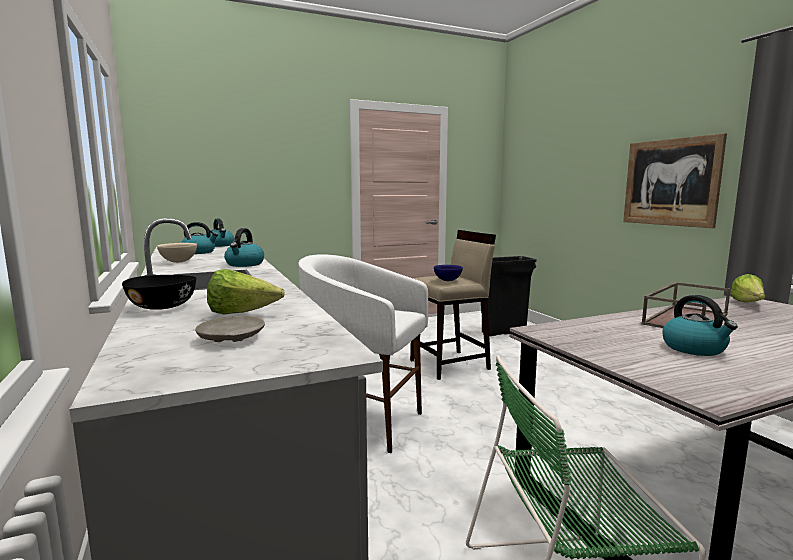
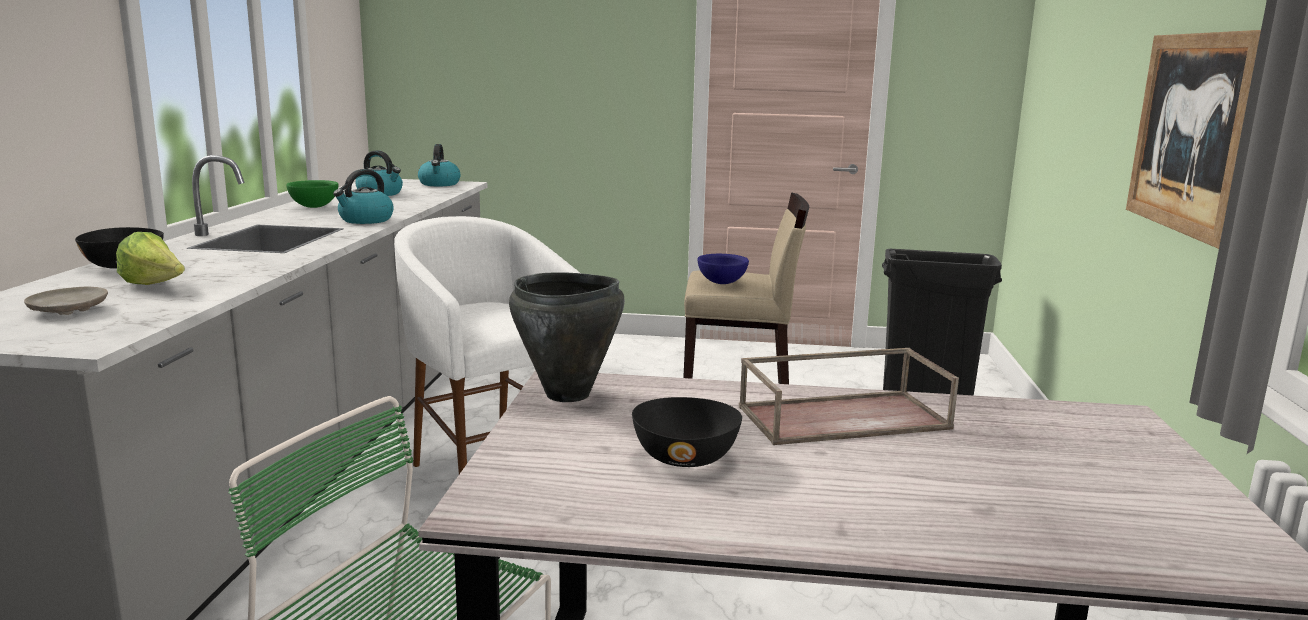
camera: 30 degrees right, 5 degrees up
(178, 262) = (313, 207): beige bowl -> green bowl
(563, 335) = (568, 395): none -> black cooking pot
(695, 349) = (686, 458): kettle -> black bowl
(748, 304) = (1084, 422): lettuce -> none

